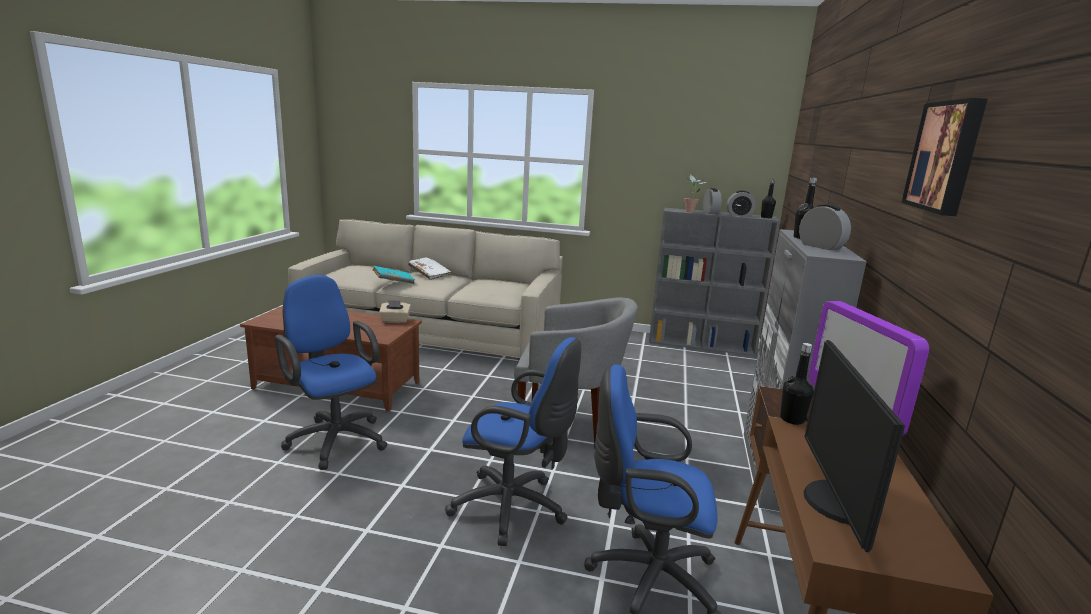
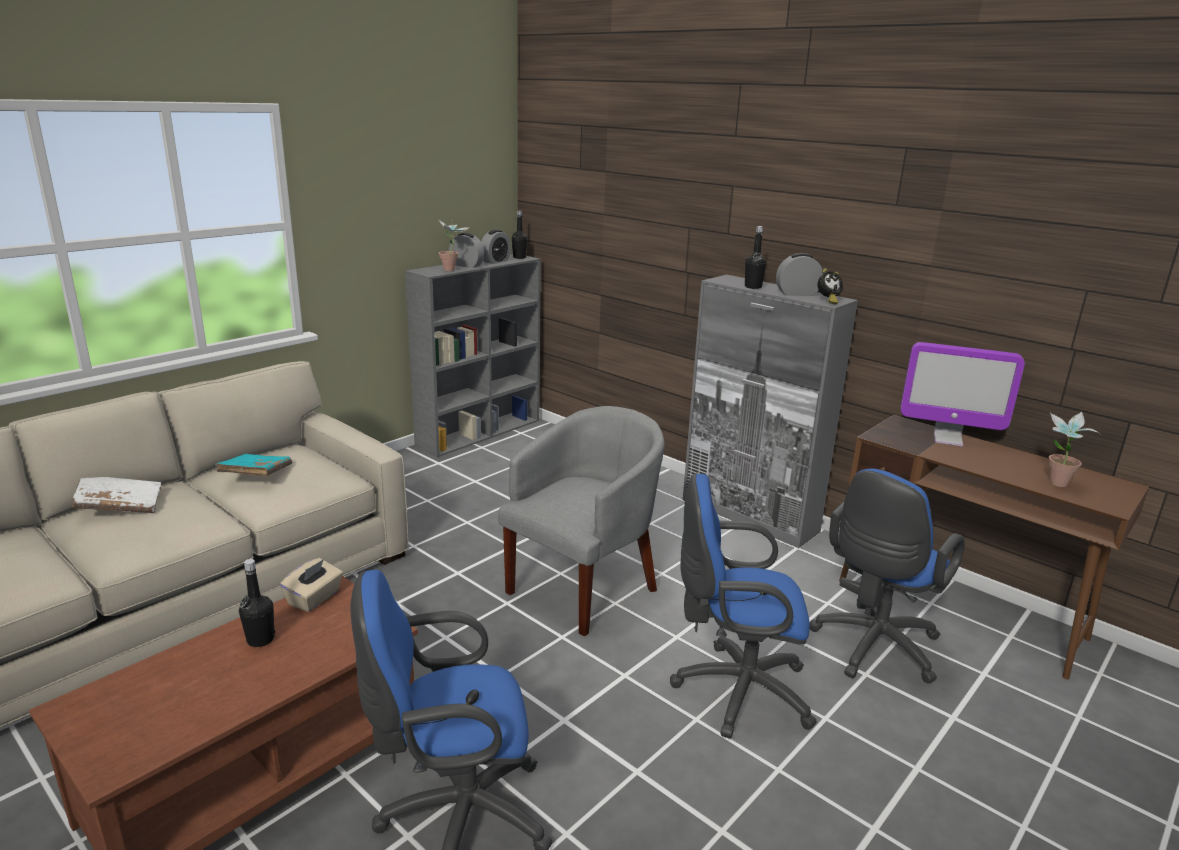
camera: 60 degrees left, 5 degrees up
(393, 282) = (106, 550): turquoise book -> turquoise book (256, 476)
(514, 509) = (735, 690): blue office chair -> blue office chair turned 135 degrees counterclockwise
(792, 419) = (926, 450): black bottle -> black bottle (260, 639)
(823, 253) = (827, 301): none -> alarm clock
(836, 502) = (1055, 485): monitor -> potted plant
(946, 157) = (968, 214): picture -> none

